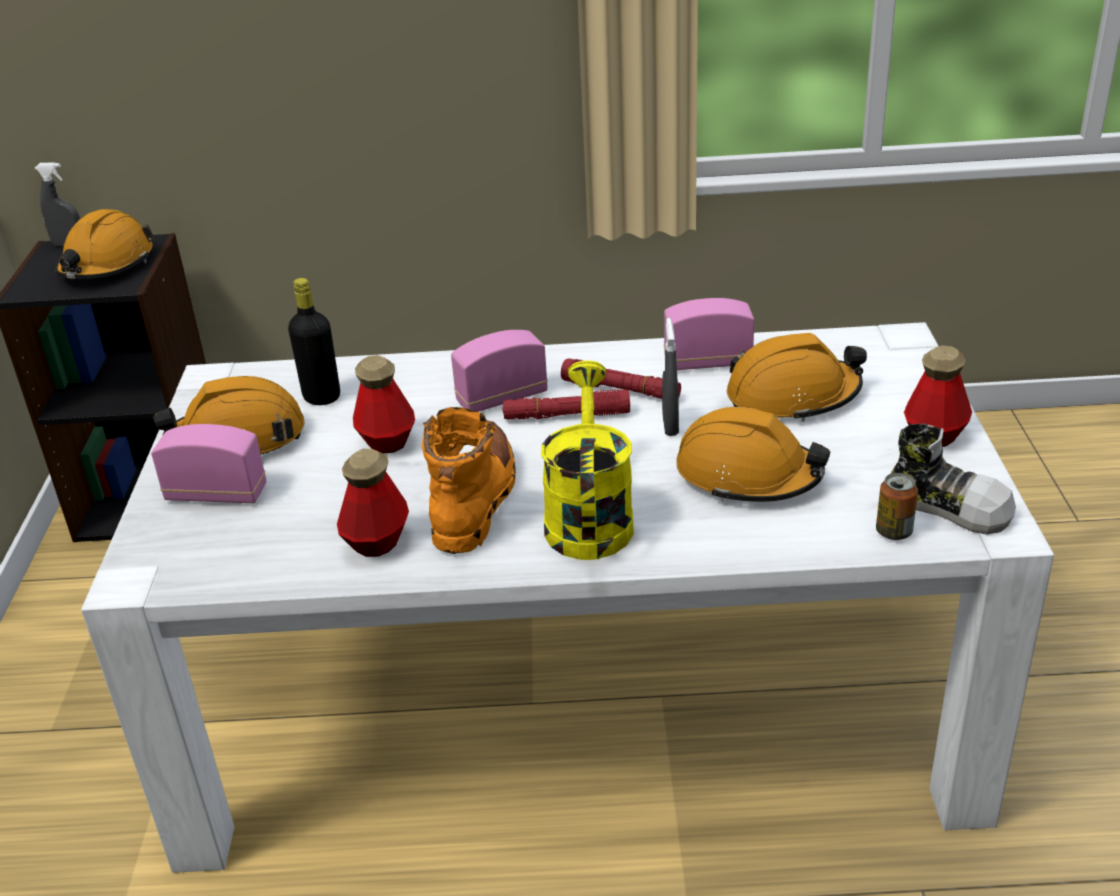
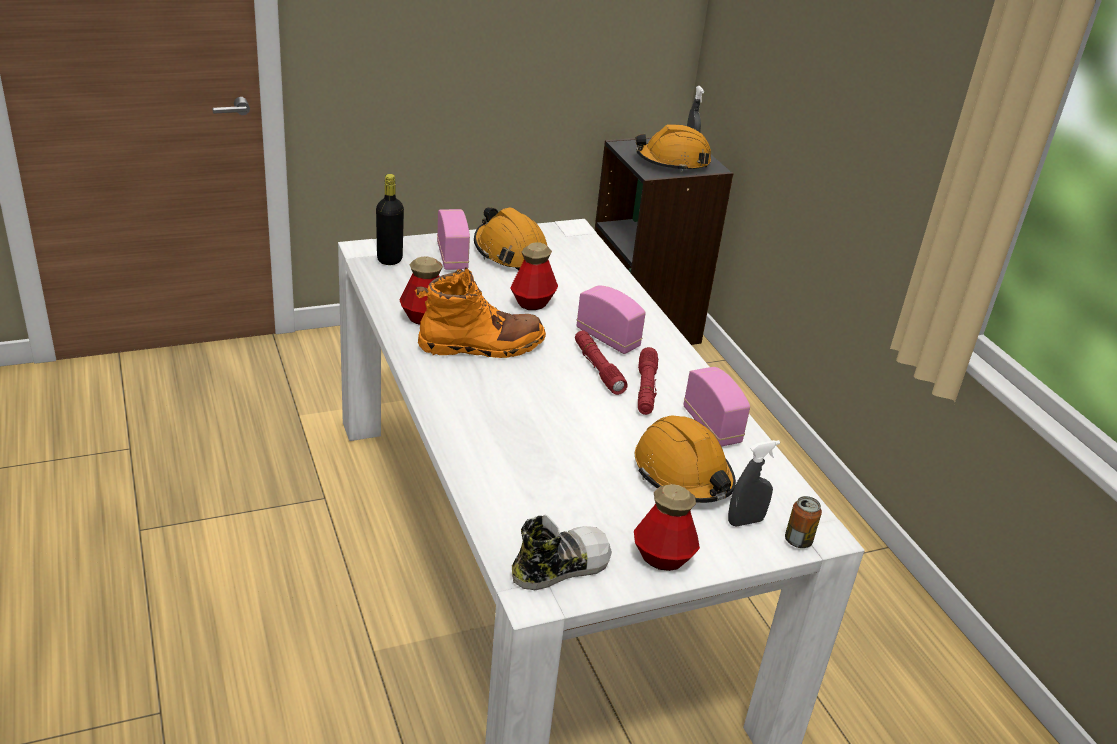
camera: 65 degrees right, 0 degrees up
(322, 397) = (572, 270): black bottle -> black bottle (389, 259)
(588, 517) = (479, 393): yellow watering can -> none
(670, 425) = (608, 416): grey spray bottle -> grey spray bottle (745, 521)
(748, 475) = (558, 459): orange hard hat -> none
(893, 532) = (513, 537): can -> can (798, 541)
(948, 505) = (559, 566): shoe -> shoe turned 135 degrees counterclockwise

